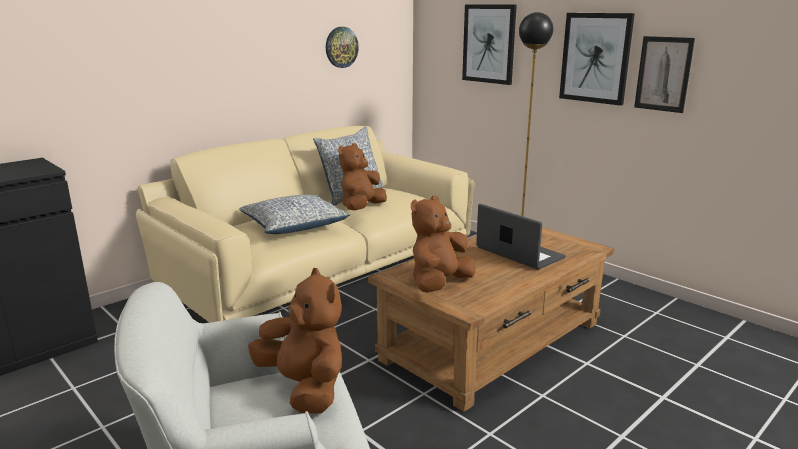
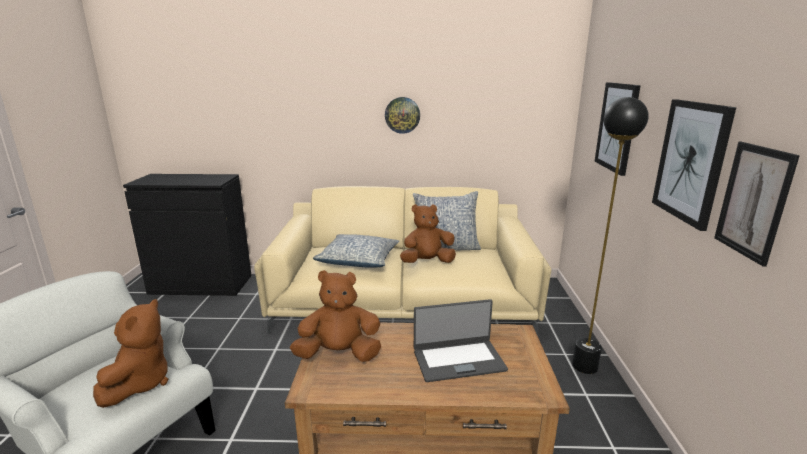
camera: 45 degrees right, 0 degrees up
(341, 47) = (485, 117): wall clock -> wall clock (402, 115)
(519, 253) = (458, 360): laptop -> laptop turned 75 degrees clockwise

